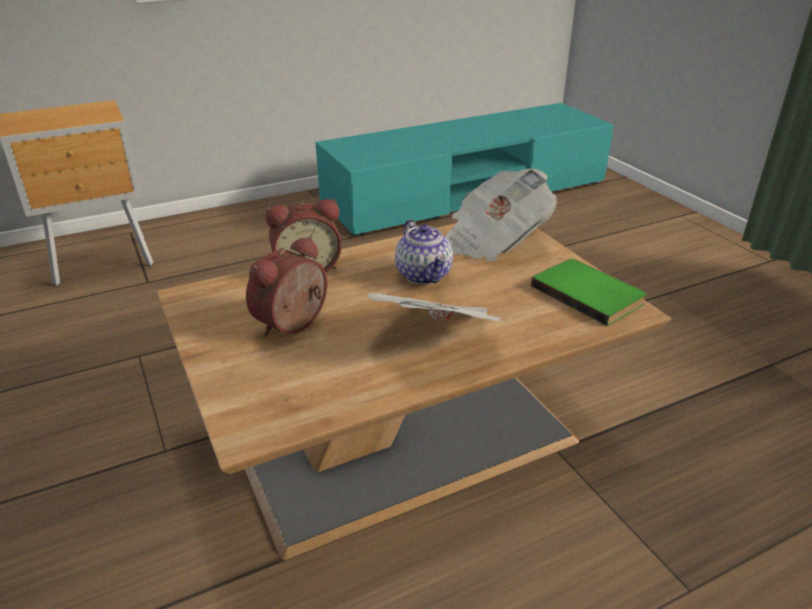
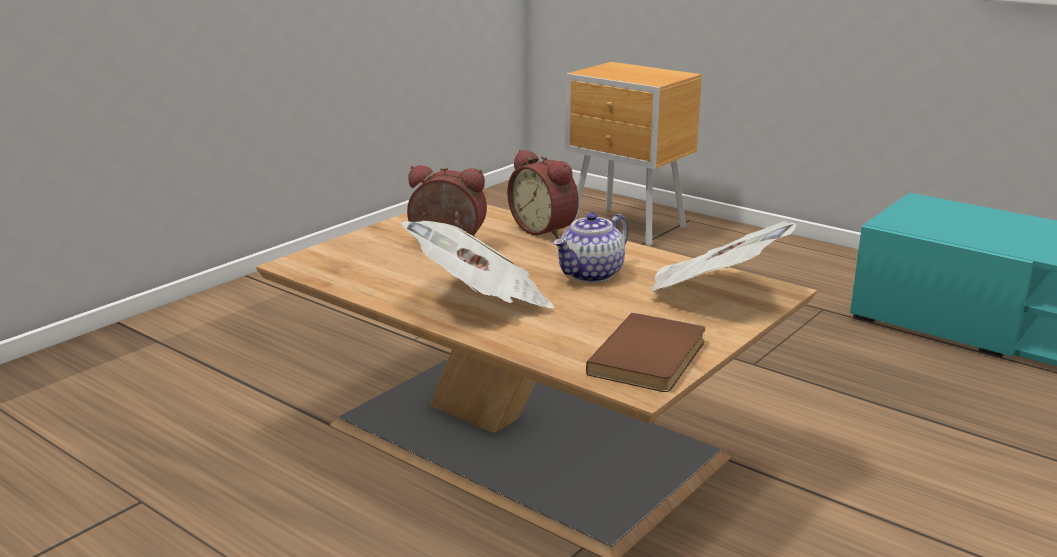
camera: 65 degrees right, 10 degrees down
(589, 293) = (652, 358): green book -> brown book

